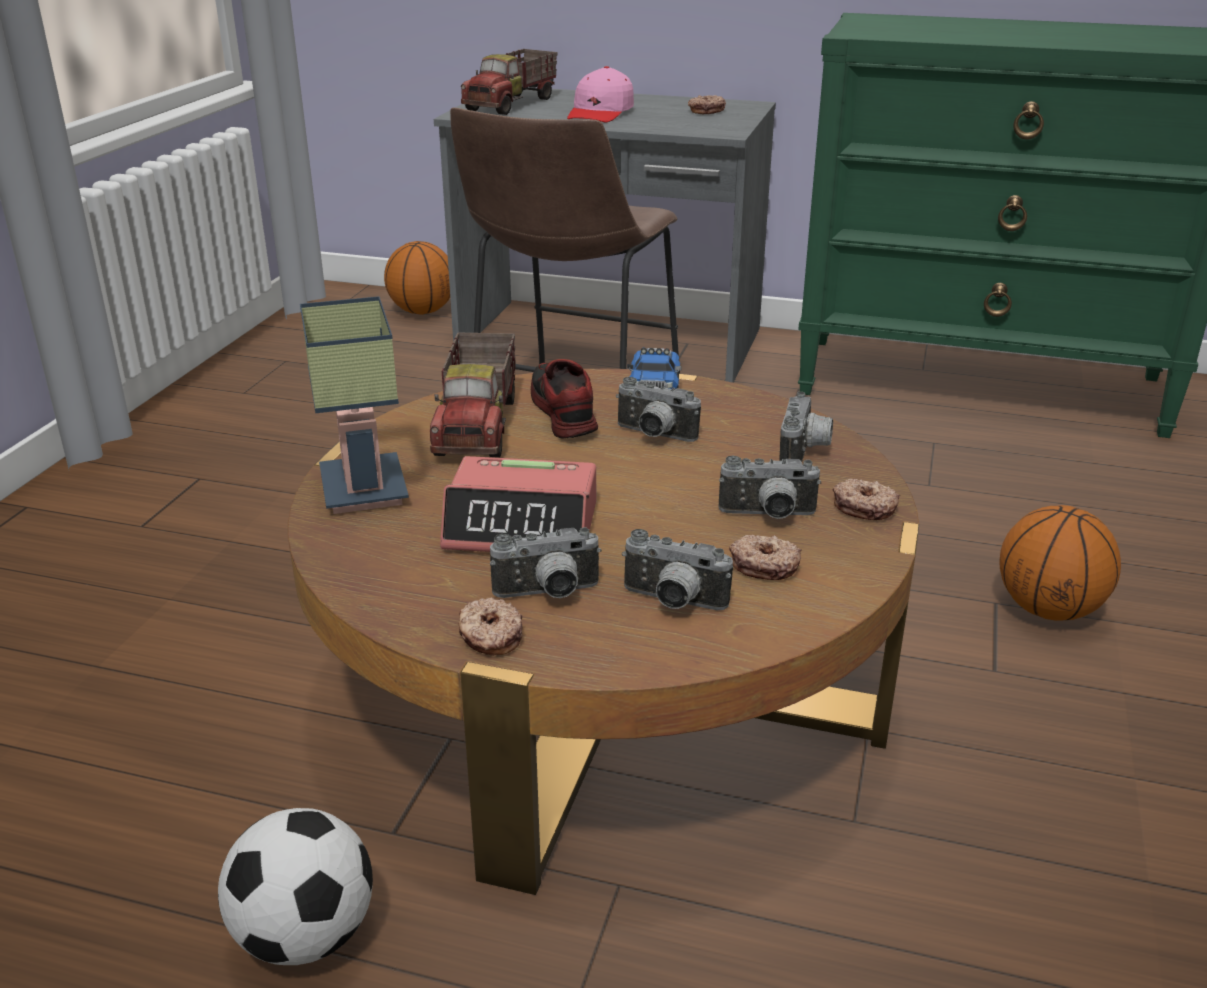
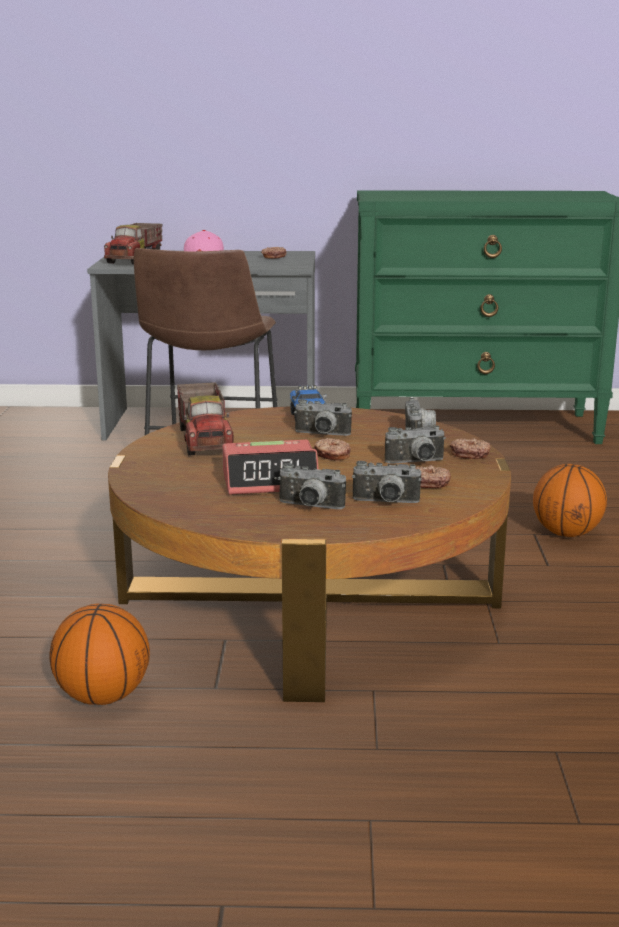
camera: 15 degrees left, 10 degrees down
(305, 936) = (188, 742): football -> none
(358, 488) = (150, 475): table lamp -> none
(422, 311) = (62, 418): basketball -> basketball (103, 696)
(490, 636) = (288, 527): donut -> donut (332, 455)
(548, 594) = (309, 507): camera -> camera turned 45 degrees clockwise
(562, 413) = (255, 430): shoe -> none

